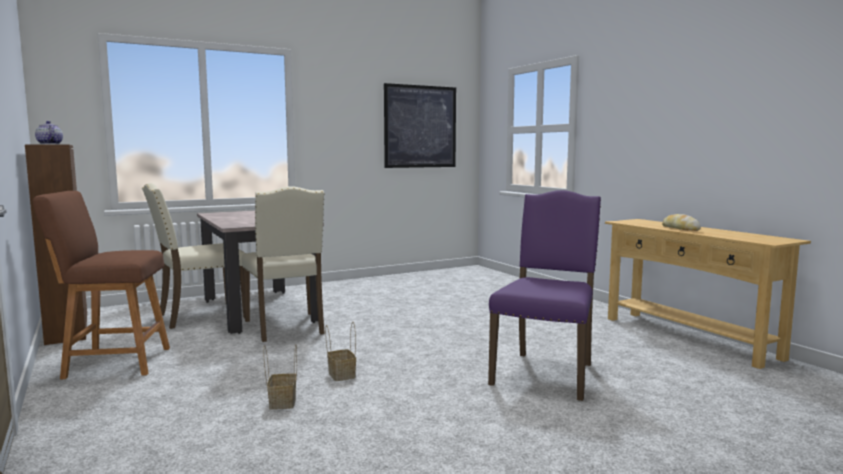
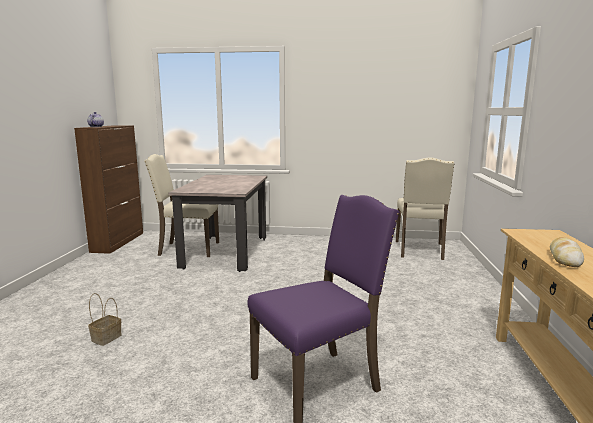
camera: 35 degrees right, 5 degrees up
(112, 363) = (91, 274): brown stool -> none
(286, 327) = (216, 271): beige chair -> beige chair (420, 250)
(340, 374) = (175, 326): basket -> none
(420, 126) = (404, 107): picture -> none

